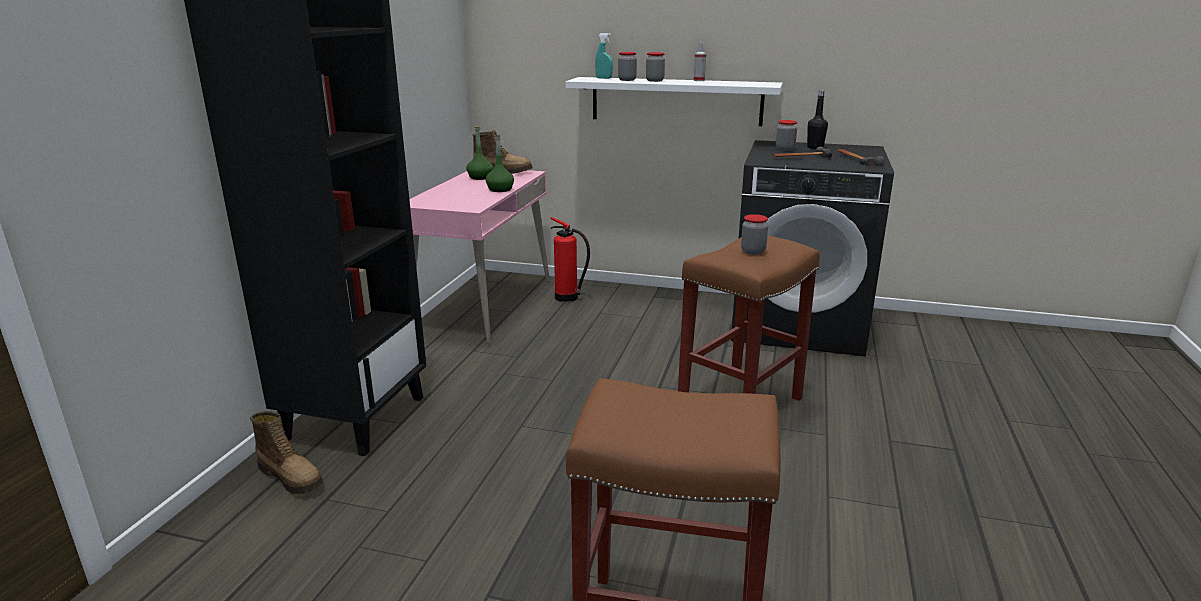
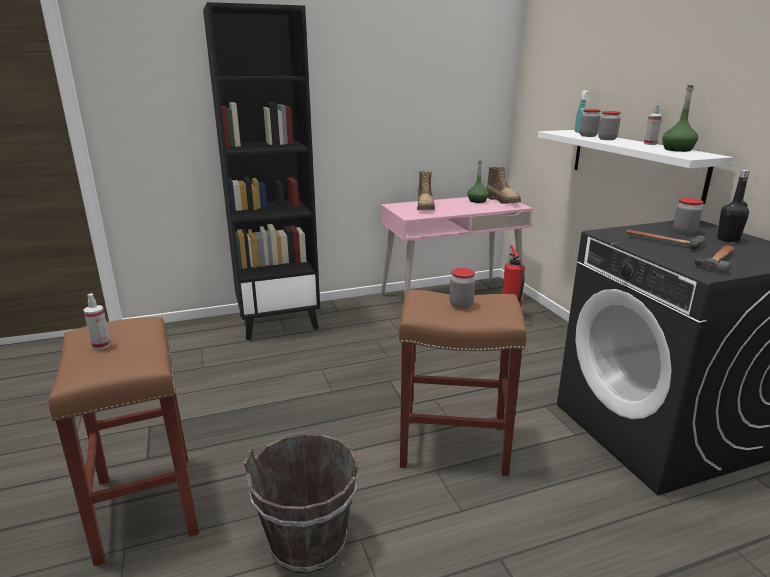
camera: 55 degrees right, 0 degrees up
(292, 477) = (212, 332): boot -> boot (425, 208)
(500, 189) = (462, 211): green bottle -> green bottle (677, 150)
(663, 420) = (101, 345): none -> spray bottle
(814, 527) = (308, 543): none -> brown bucket

